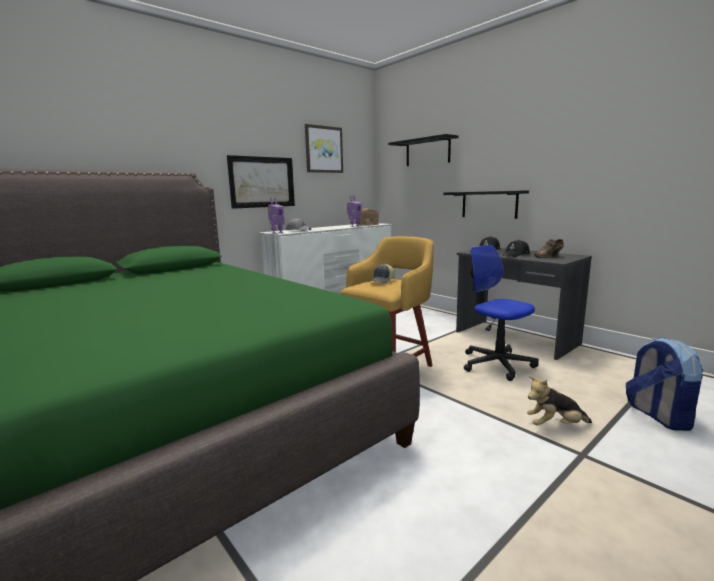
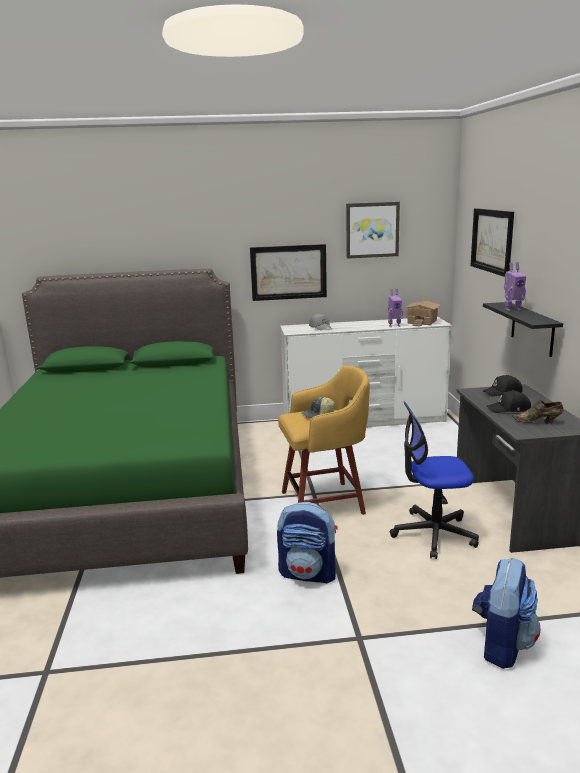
camera: 35 degrees right, 5 degrees up
(276, 233) = (290, 330): toy robot -> toy robot (512, 309)
(427, 152) = (492, 241): black shelf -> picture
(463, 422) = (308, 573): none -> backpack
(497, 364) = (433, 534): office chair -> office chair turned 90 degrees counterclockwise
(555, 425) = (380, 608): plush toy -> none

